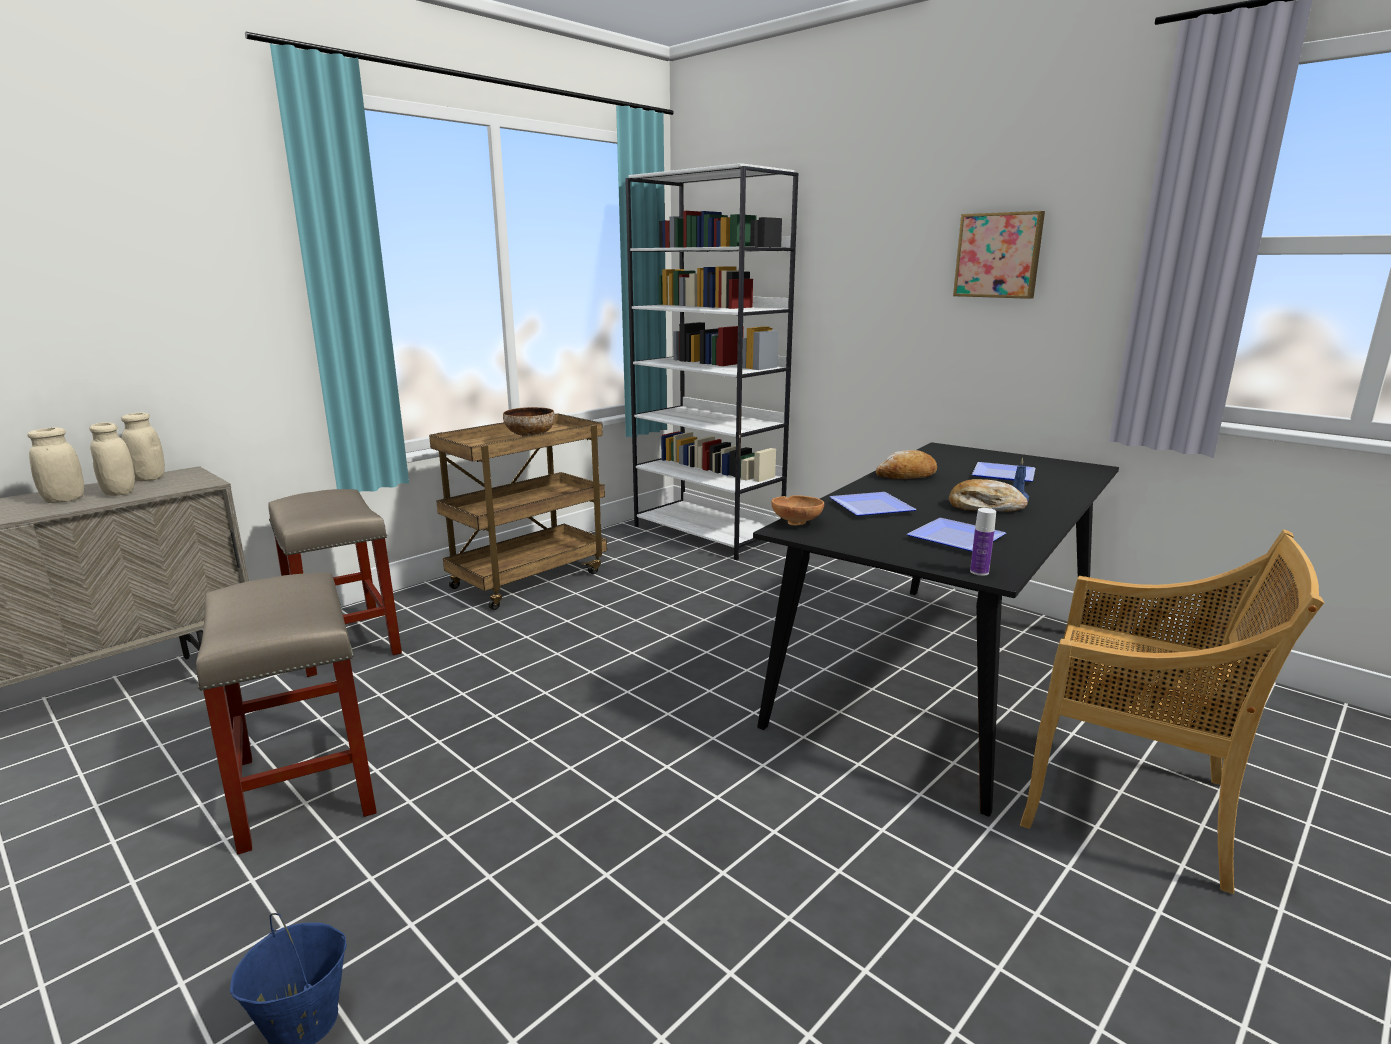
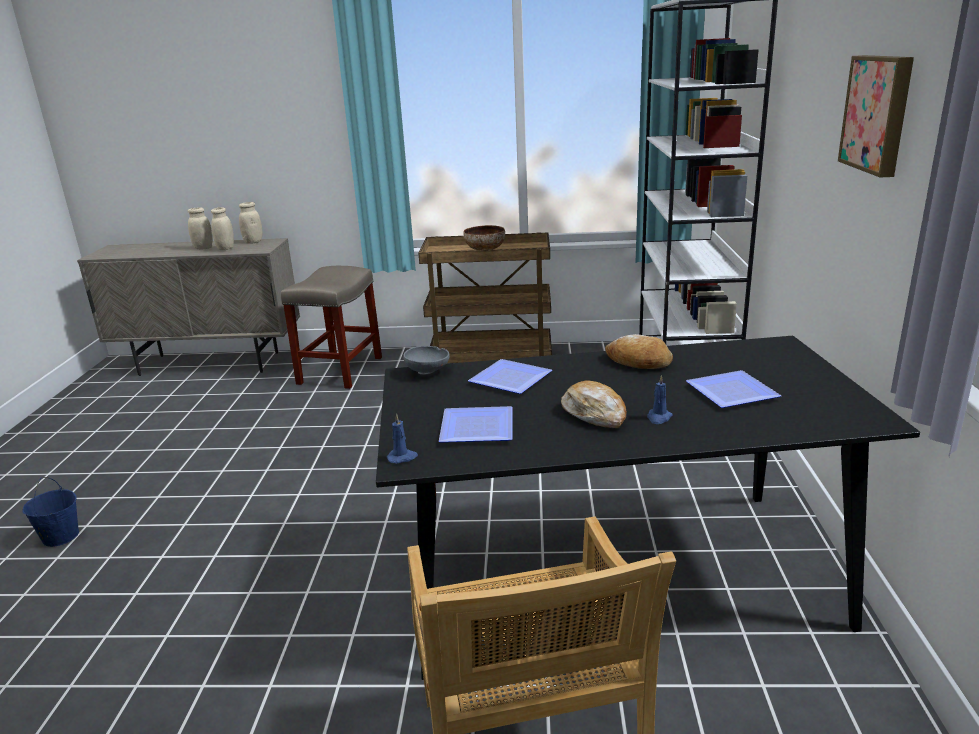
camera: 50 degrees right, 5 degrees up
(303, 785) = (209, 440): beige stool -> none
(797, 522) = (428, 372): brown bowl -> grey bowl
(979, 572) = (402, 457): bottle -> blue candle

